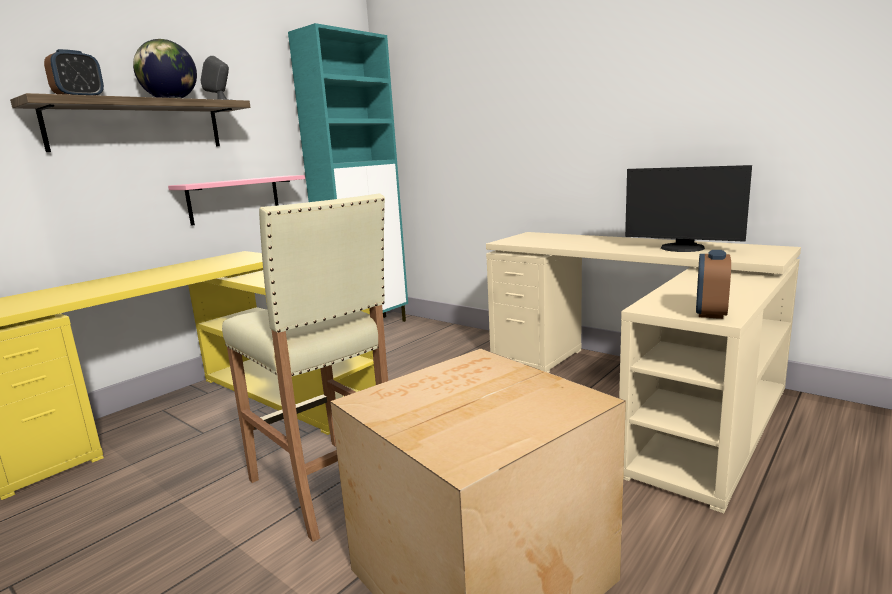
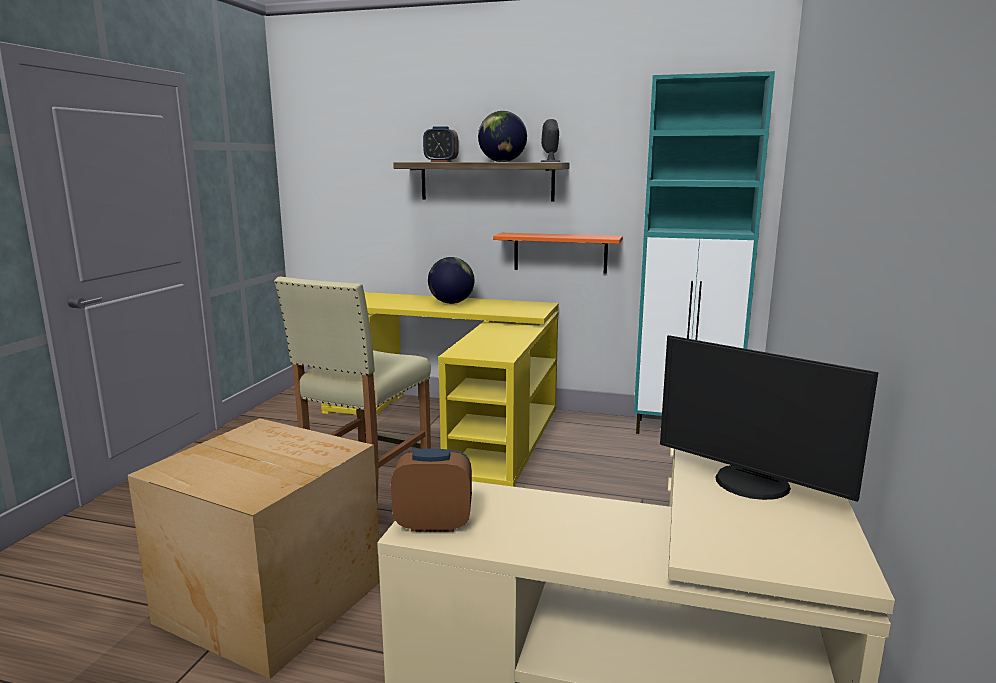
camera: 65 degrees right, 0 degrees up
(150, 275) = (451, 303): none -> globe
(234, 199) = (560, 252): pink shelf -> orange shelf
(682, 248) = (750, 484): monitor -> monitor turned 60 degrees counterclockwise

